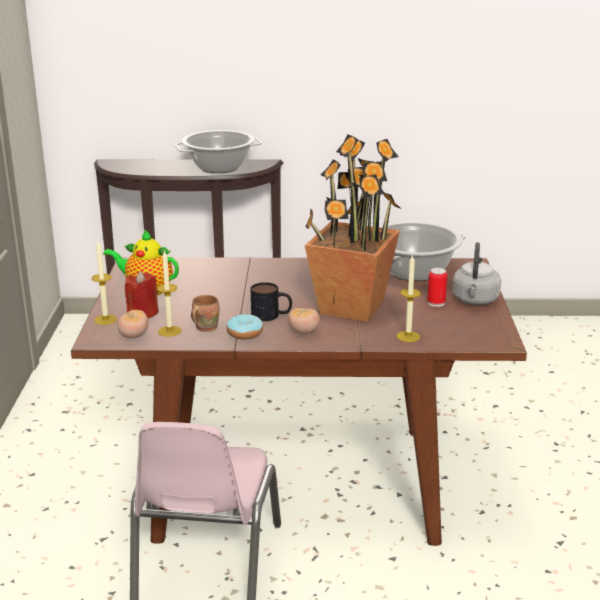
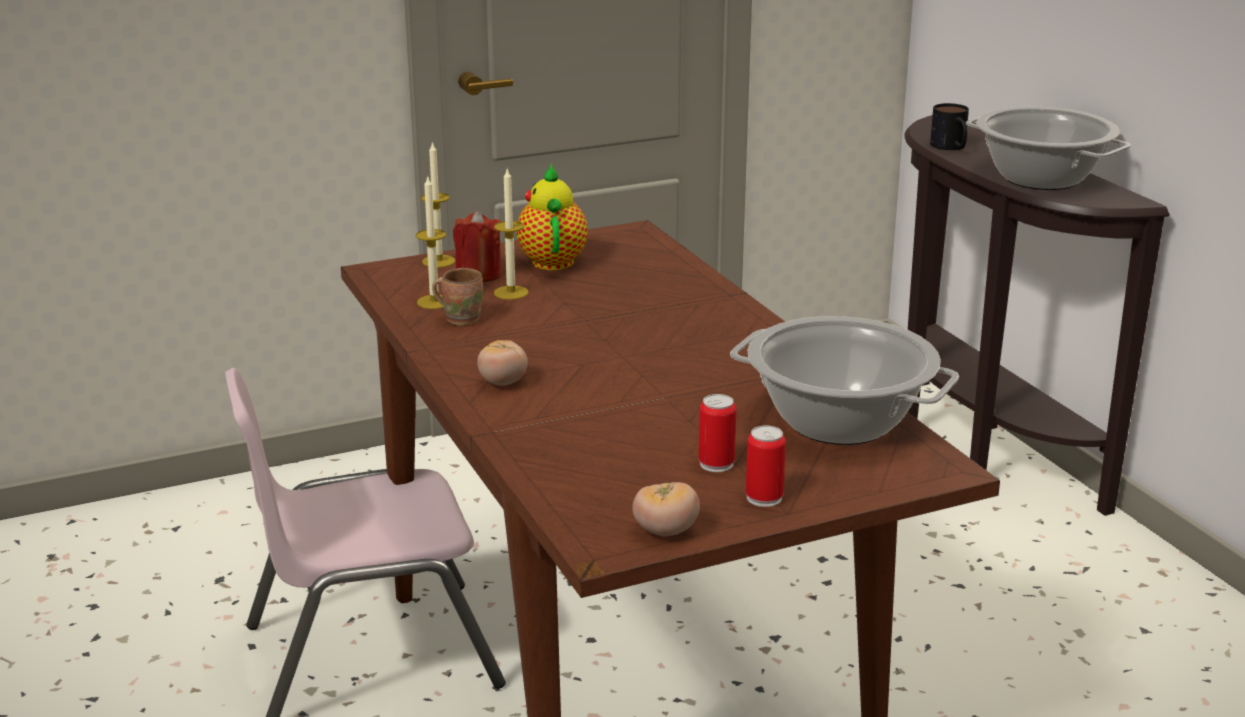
camera: 65 degrees right, 0 degrees up
(133, 336) = (402, 286): tomato -> tomato (665, 531)
(245, 333) = (465, 346): donut -> none
(271, 315) = (541, 350): mug -> mug (951, 147)
(351, 307) = (629, 398): potted plant -> none
(408, 336) = (553, 462): candle -> candle (511, 292)
(475, 301) = (764, 498): grey kettle -> can

